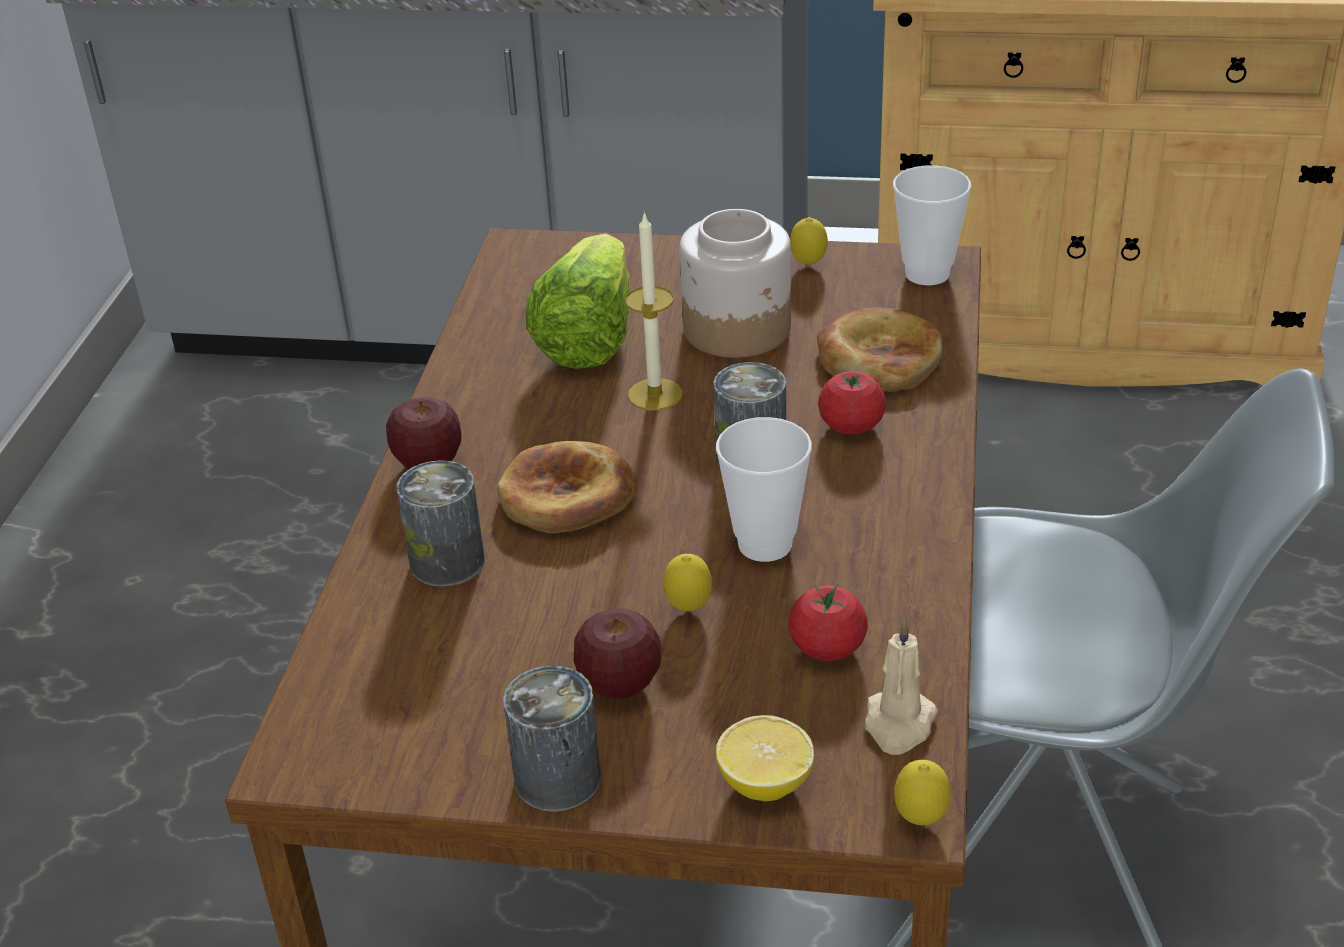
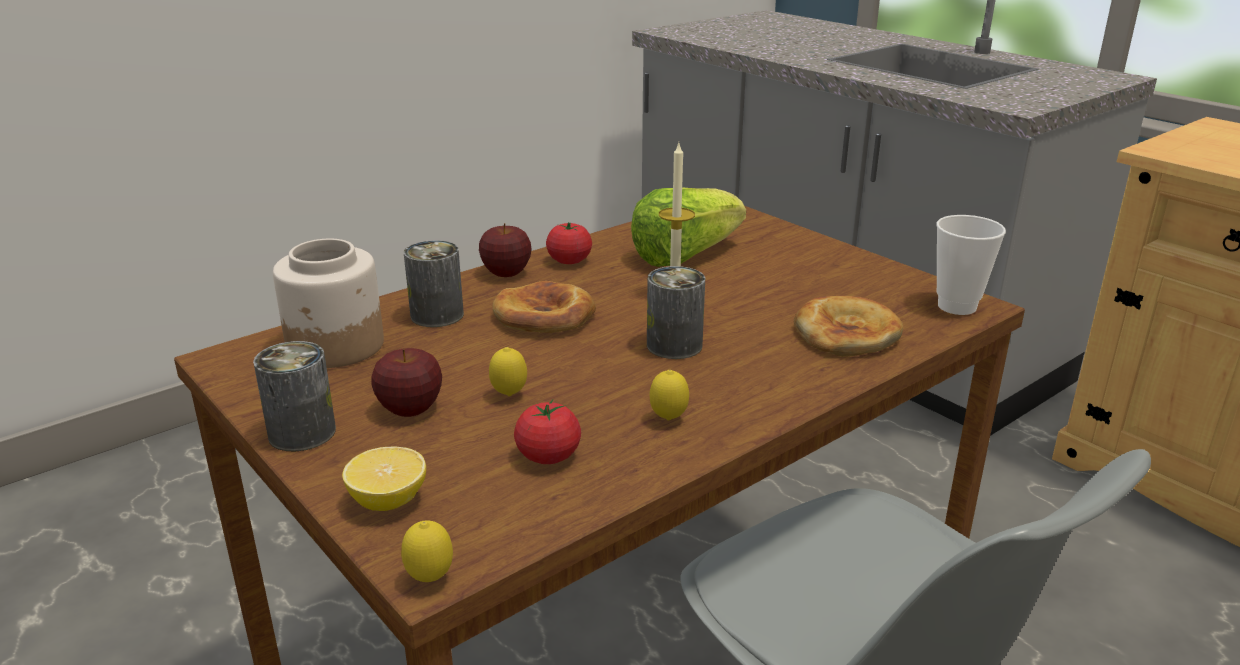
camera: 40 degrees right, 10 degrees down
(738, 329) = (778, 285): jar -> jar (336, 346)
(765, 544) = (607, 388): cup -> none
(808, 265) = (878, 273): lemon -> lemon (668, 419)
(851, 425) = (766, 357): tomato -> tomato (569, 261)
(899, 724) = (514, 521): beige candle -> none

